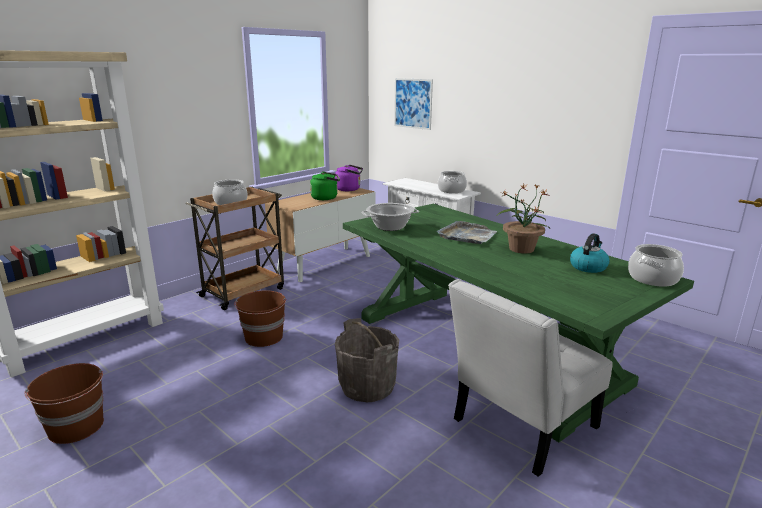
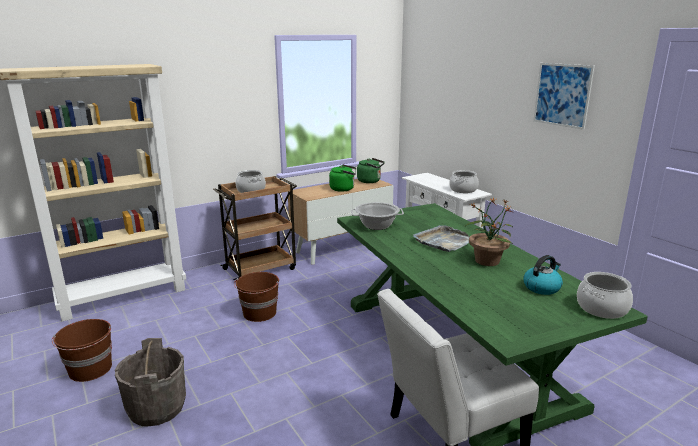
camera: 15 degrees right, 0 degrees up
(349, 189) = (370, 181): purple kettle -> green kettle
(367, 386) = (327, 371): grey bucket -> grey bucket (157, 408)
(413, 103) = (437, 102): picture -> picture (562, 95)

